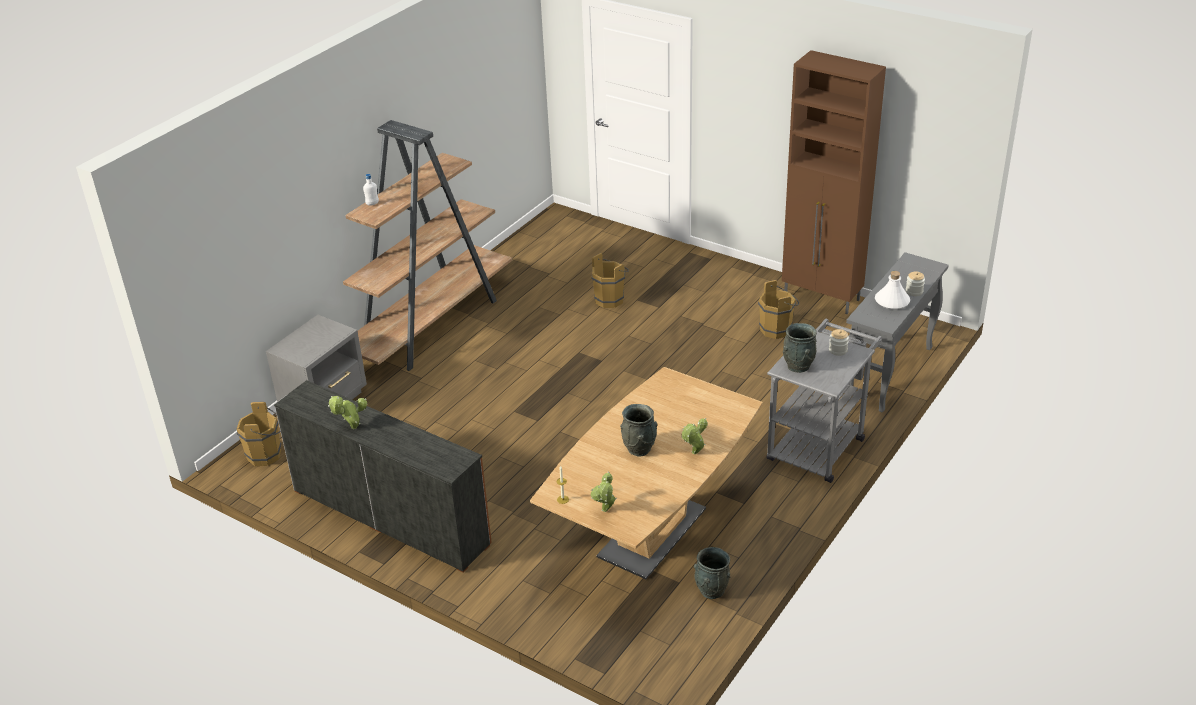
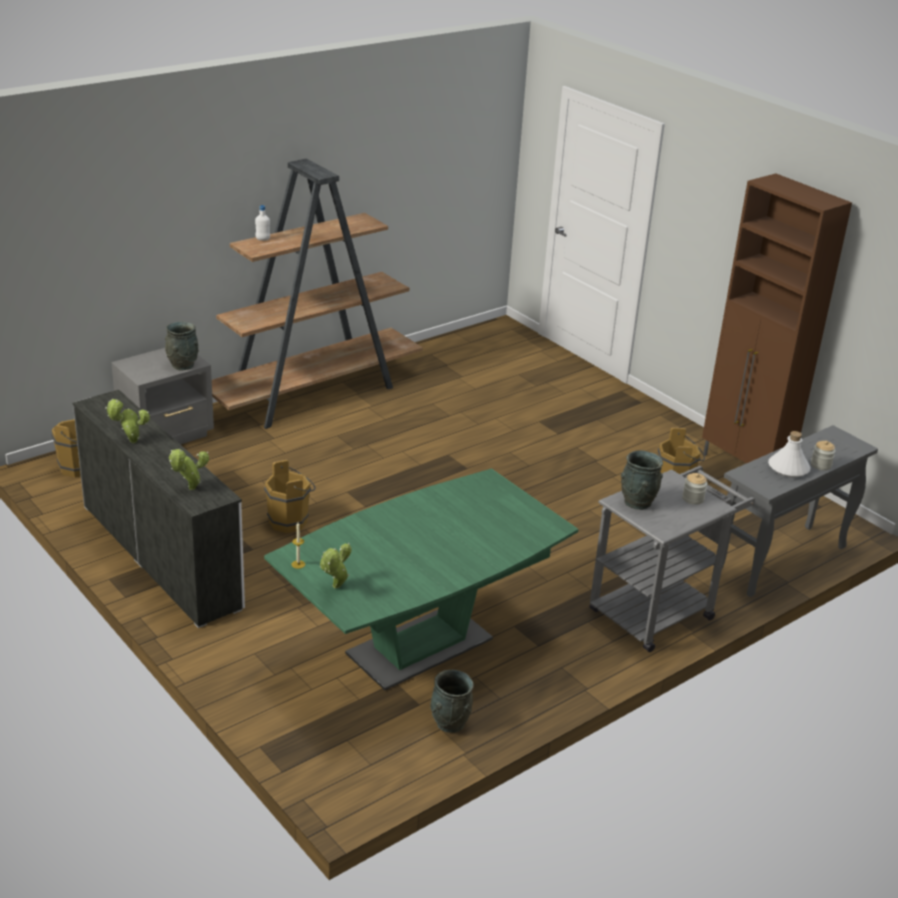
camera: 15 degrees right, 5 degrees down
(390, 516) = (161, 555): brown dresser -> white dresser
(611, 299) = (512, 414): brown bucket -> brown bucket (291, 521)
(639, 449) = (412, 538): grey vase -> grey vase (183, 365)
(652, 533) = (419, 646): brown dining table -> green dining table
(694, 454) = (469, 559): potted plant -> potted plant (190, 489)

